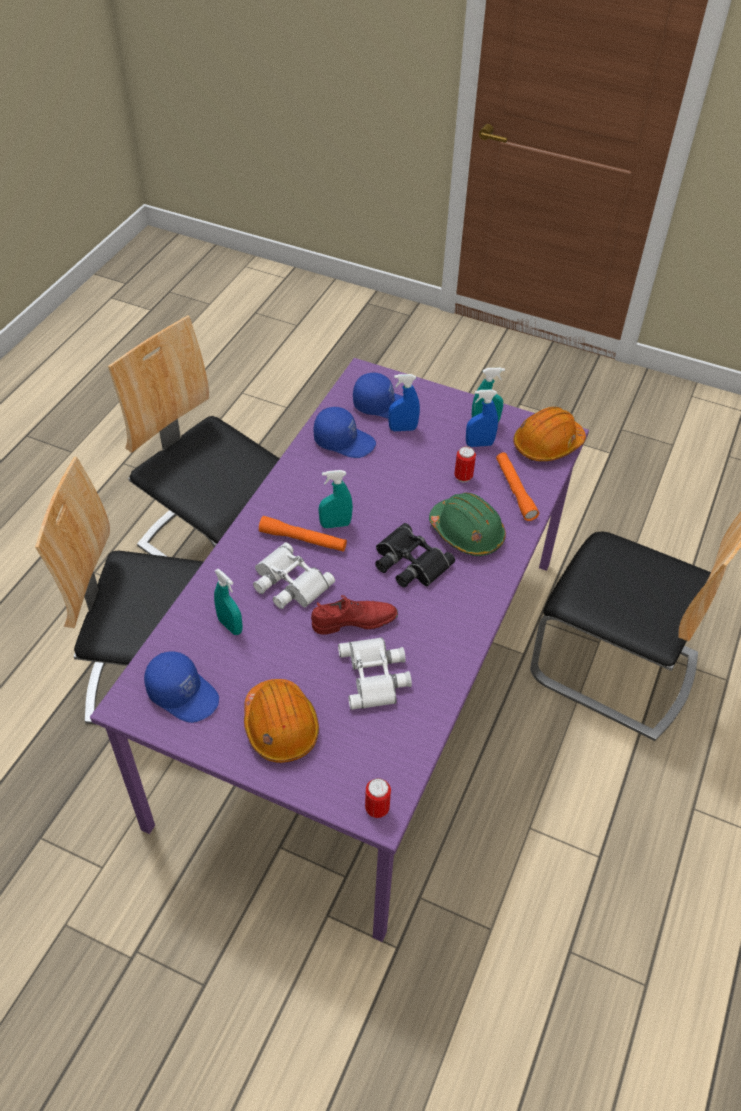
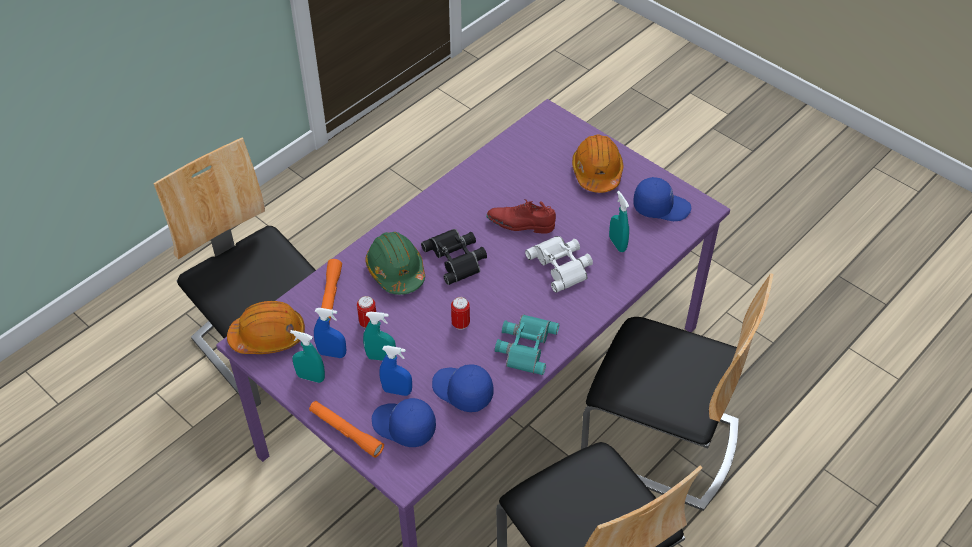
camera: 160 degrees left, 0 degrees up
(183, 693) = (661, 206): blue cap -> blue cap turned 135 degrees clockwise
(300, 491) = (525, 346): none -> turquoise binoculars
(303, 540) = (538, 299): orange flashlight -> orange flashlight (346, 432)
(335, 524) = (505, 306): turquoise spray bottle -> turquoise spray bottle (381, 357)
(376, 676) = (519, 186): white binoculars -> none
(377, 809) = (549, 117): can -> can (460, 324)

